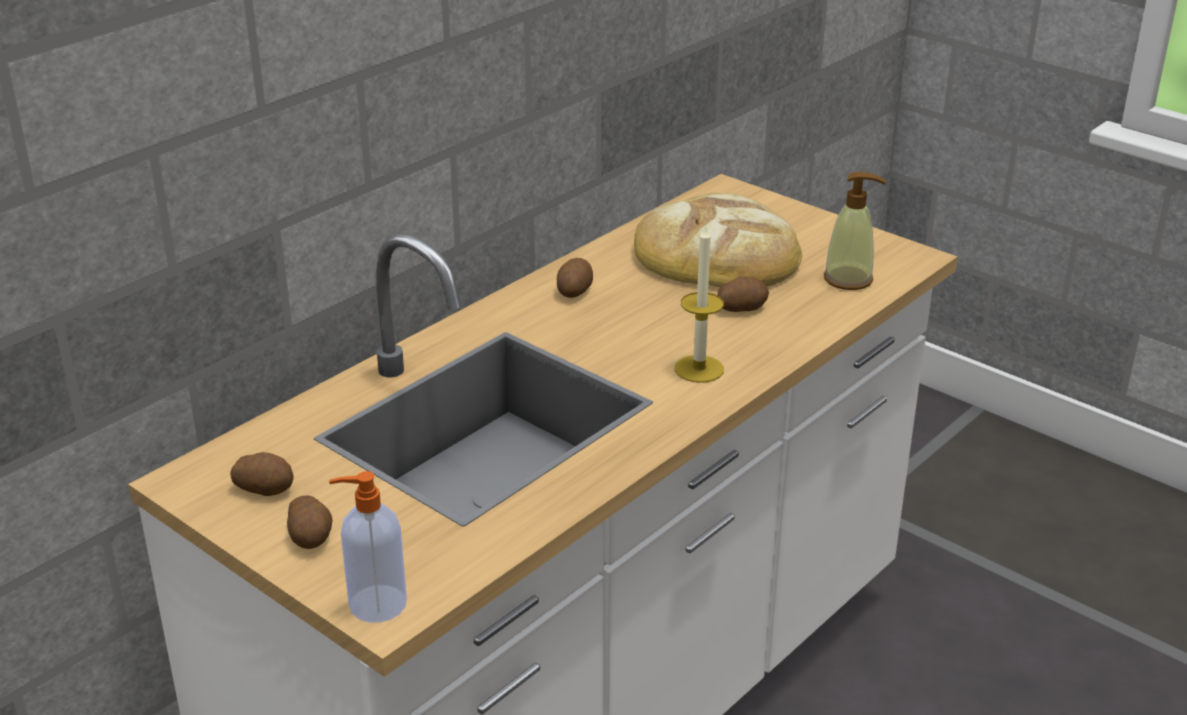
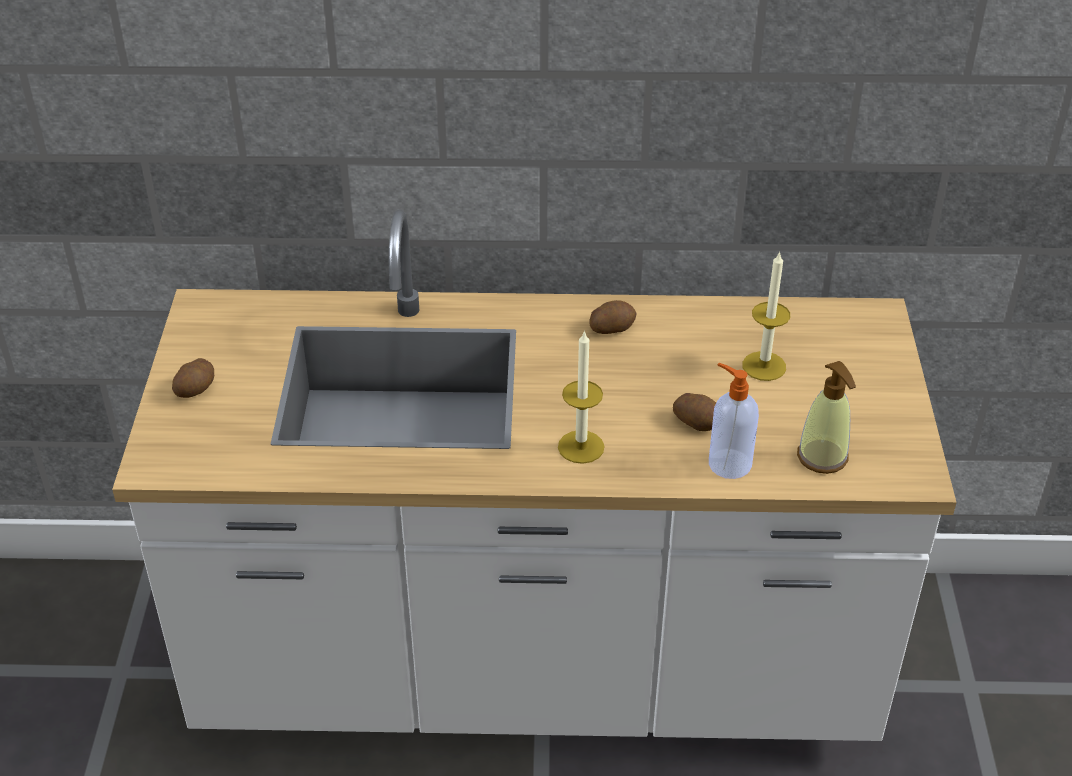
camera: 50 degrees right, 10 degrees up
(265, 488) = (225, 341): potato -> none
(375, 604) = (157, 455): soap dispenser -> soap dispenser (728, 463)
(716, 254) = (764, 366): bread -> candle

